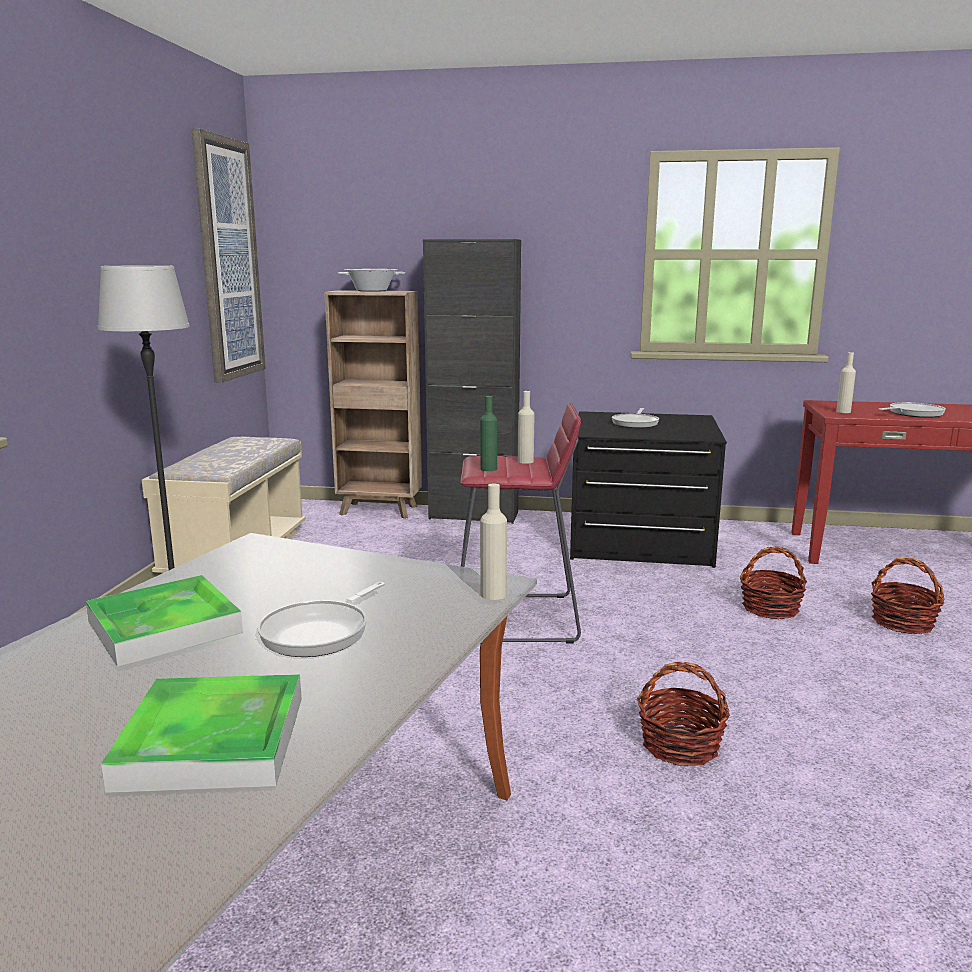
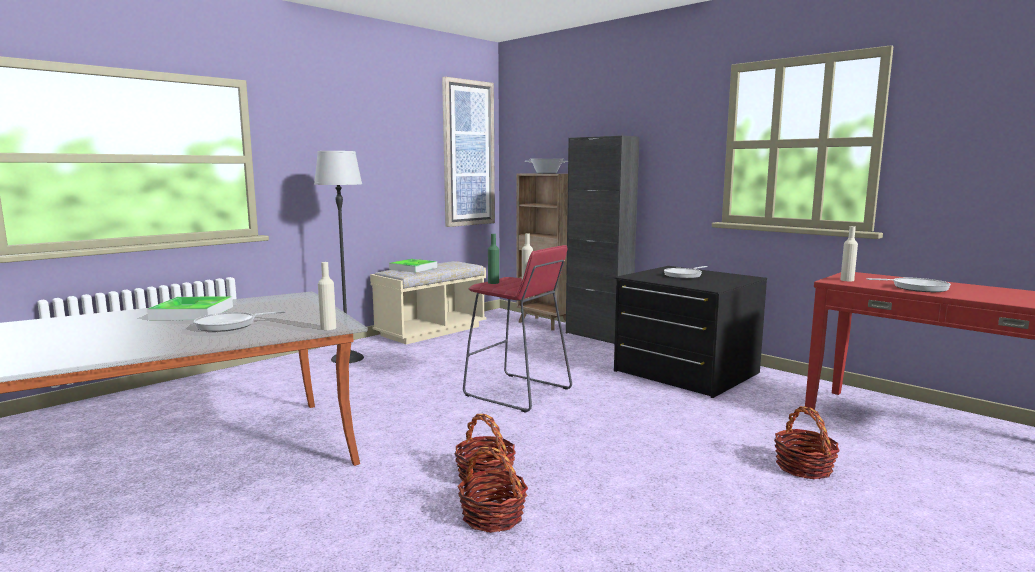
camera: 35 degrees right, 5 degrees down
(212, 741) = (111, 344): tray -> tray (413, 268)
(770, 608) = (704, 430): basket -> basket (493, 516)

